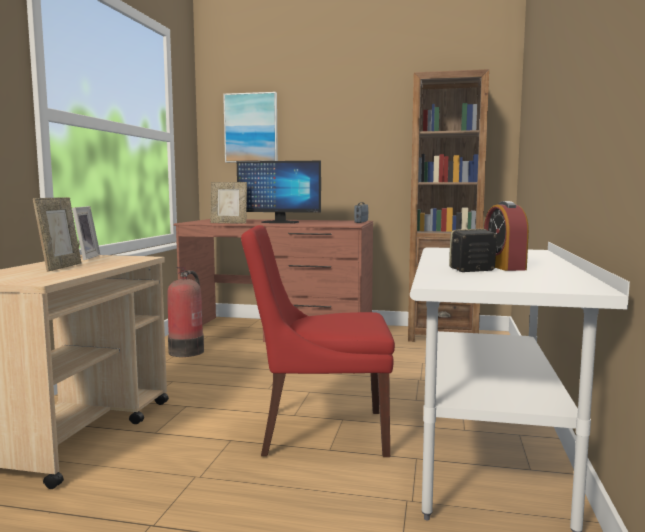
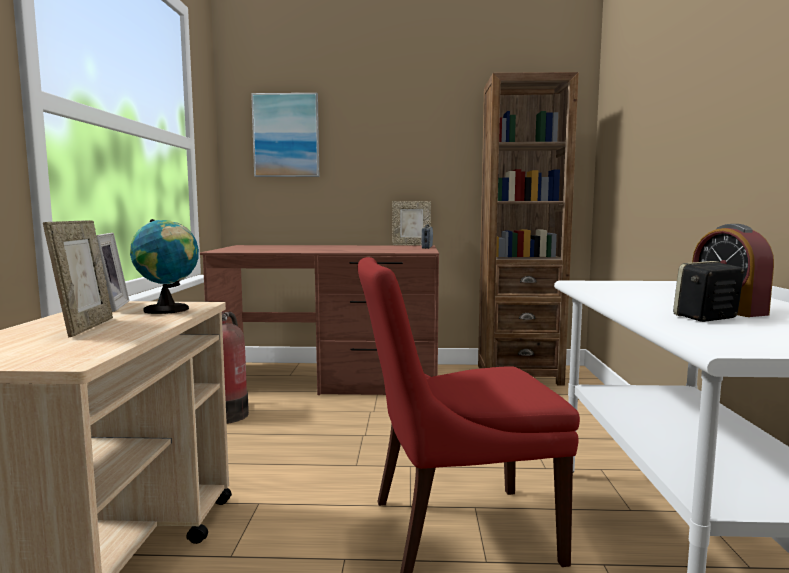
camera: 10 degrees left, 0 degrees up
(121, 260) = (169, 310): none -> globe
(229, 223) = (271, 251): picture frame -> picture frame (411, 245)
(280, 222) = (332, 249): monitor -> none

